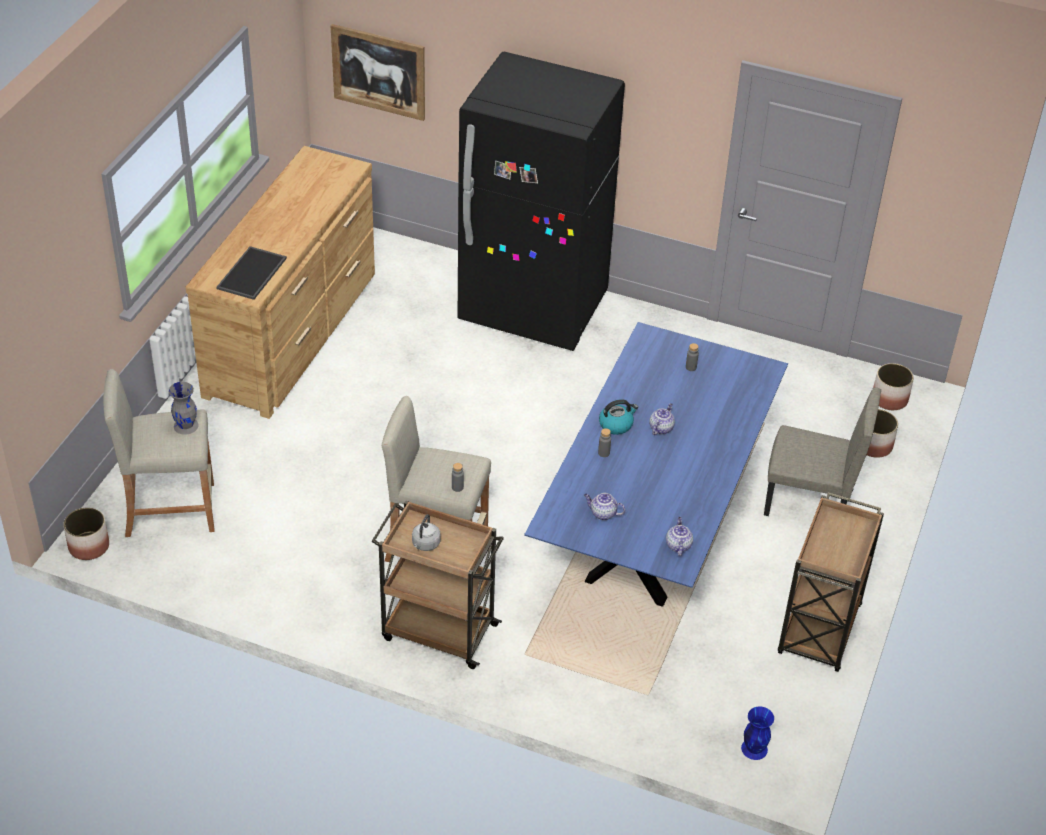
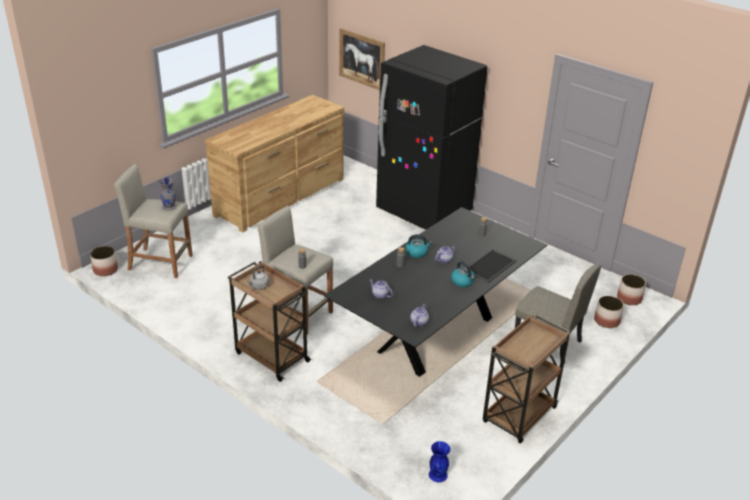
camera: 20 degrees right, 10 degrees down
(252, 274) = (244, 140): tray -> tray (490, 266)
(652, 531) = (435, 335): blue dining table -> black dining table
(704, 460) = (463, 282): none -> kettle

